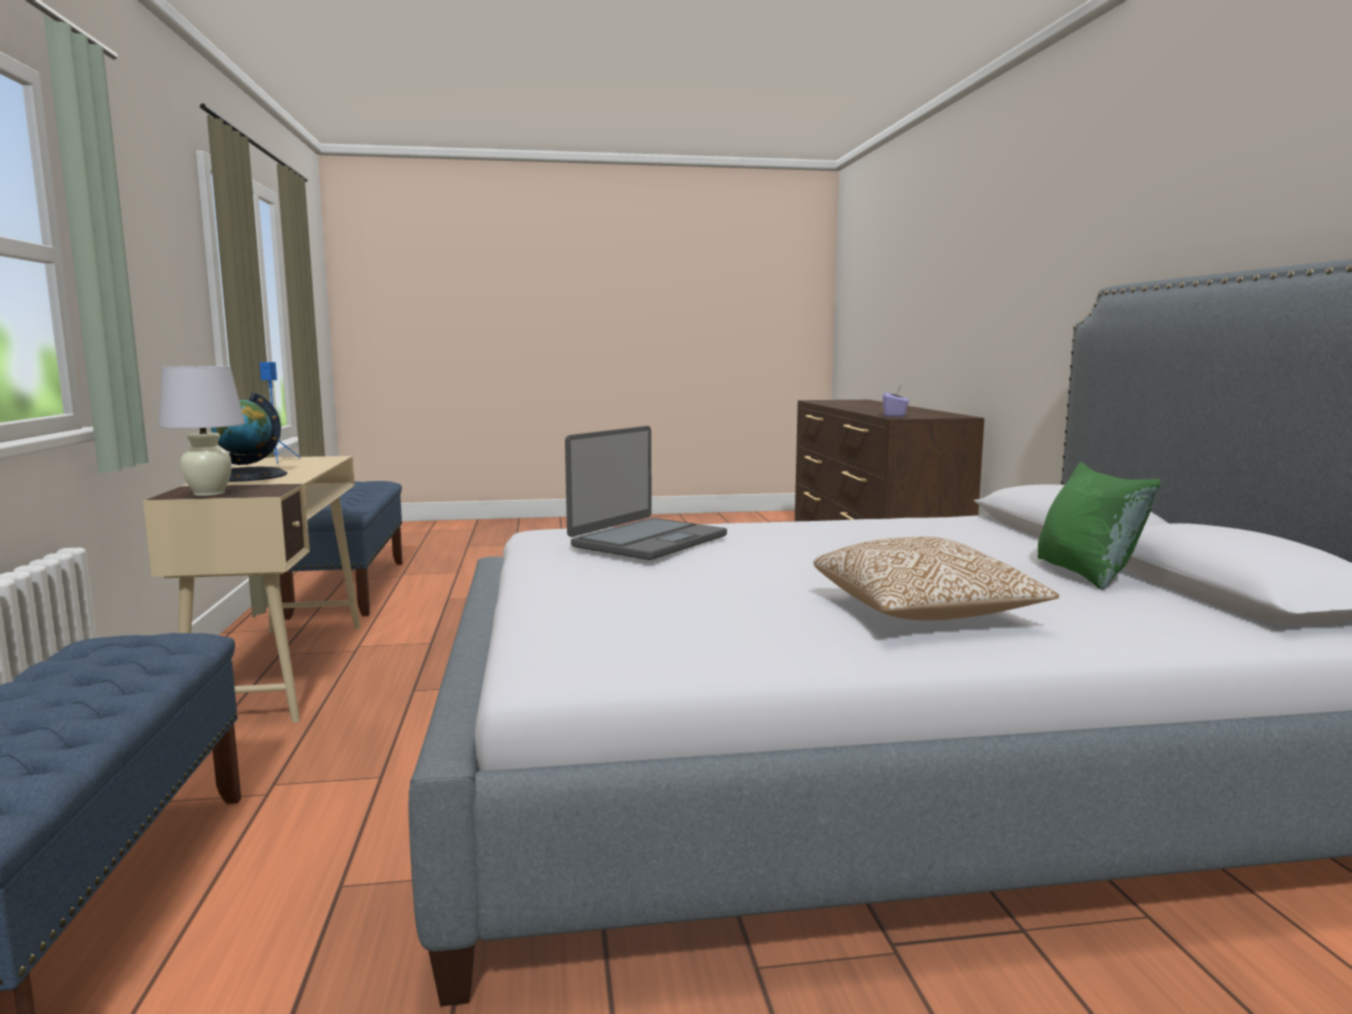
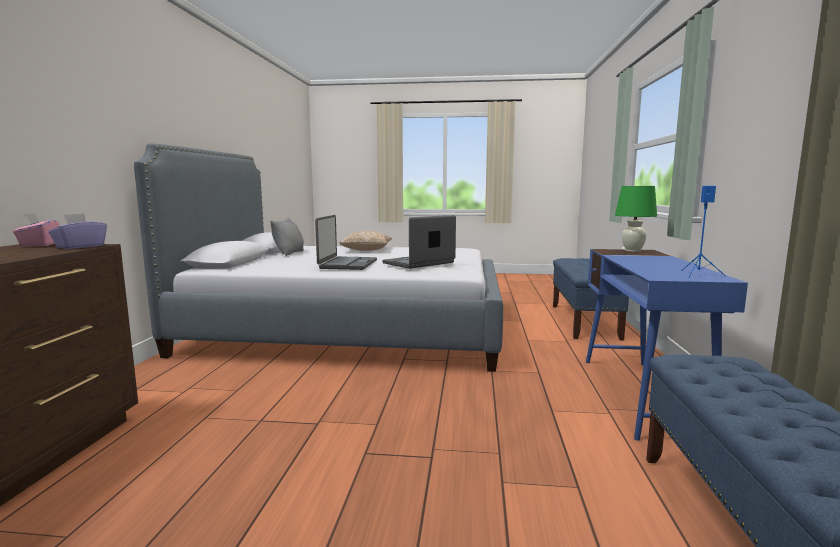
camera: 165 degrees left, 0 degrees up
(209, 493) = (632, 250): white table lamp -> green table lamp
(246, 476) = (658, 260): globe -> none
(282, 669) = (641, 395): beige desk -> blue desk
(799, 535) = (347, 264): none -> laptop
(946, 416) = (39, 245): none -> pink tissue box
(1086, 574) = (289, 253): green pillow -> grey pillow

